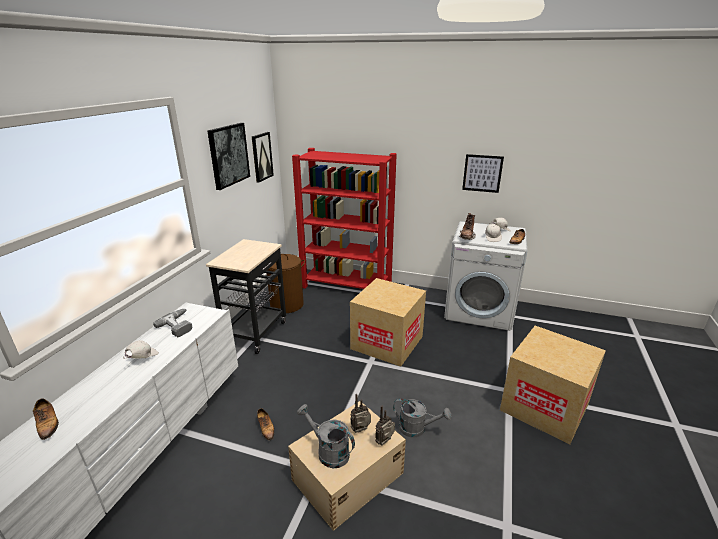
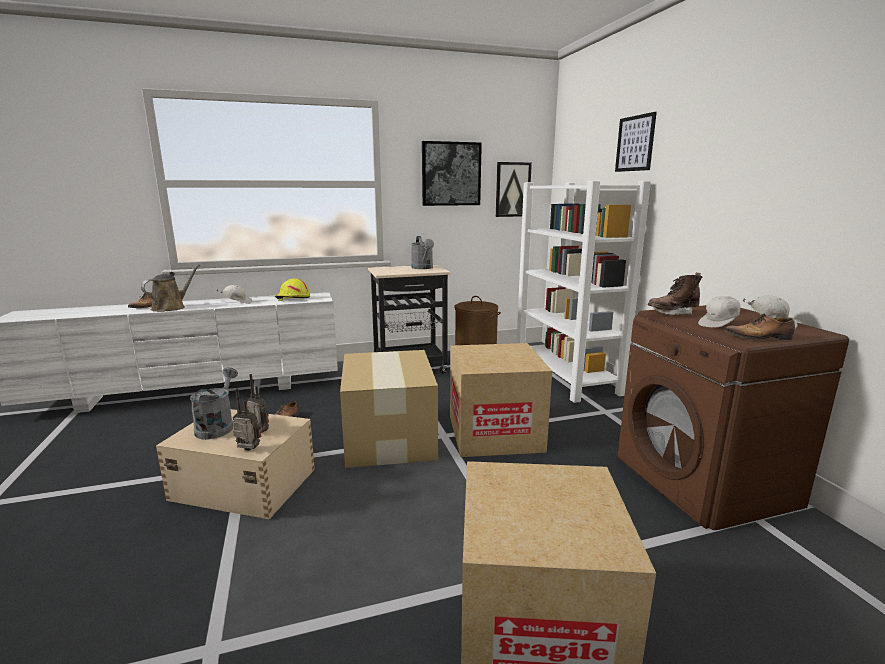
camera: 55 degrees right, 10 degrees down
(88, 406) = (171, 307): none -> brown watering can
(180, 325) = (292, 298): power drill -> yellow hard hat
(347, 285) = (565, 375): red bookcase -> white bookcase
(349, 383) = (390, 436): none -> cardboard box
(417, 429) = (353, 506): grey watering can -> grey watering can (423, 268)
(480, 311) = (701, 481): white washing machine -> brown washing machine
(482, 173) = (773, 210): picture -> picture (635, 143)

